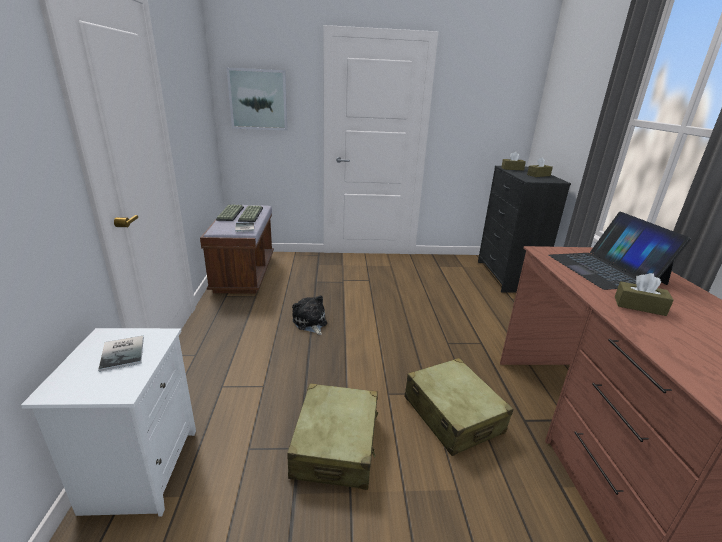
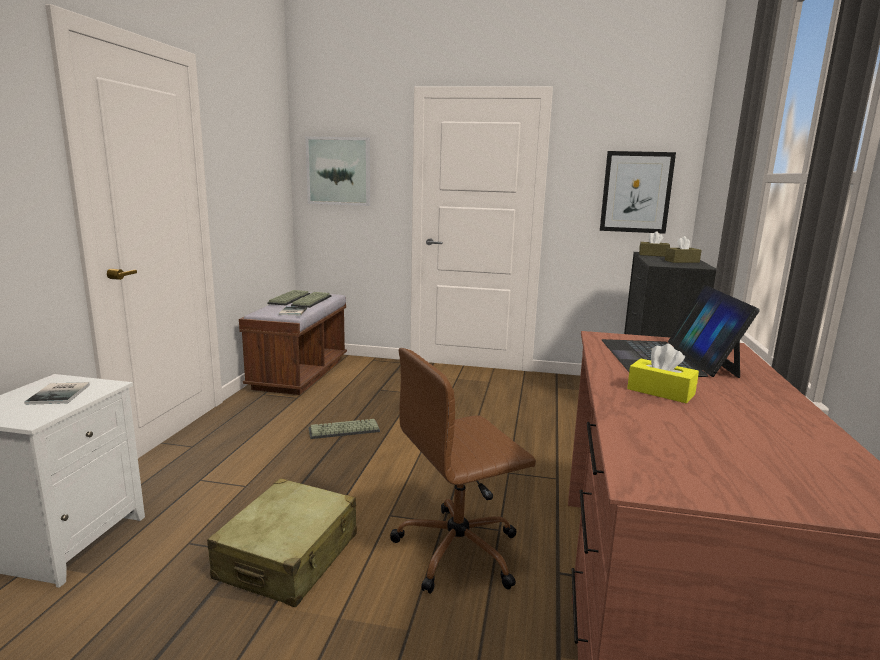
camera: 15 degrees right, 10 degrees down
(310, 323) = (343, 430): plush toy -> keyboard
(453, 415) = (459, 550): beige suitcase -> brown office chair
(495, 119) = (636, 192): none -> picture
(639, 306) = (660, 392): brown tissue box -> yellow tissue box

